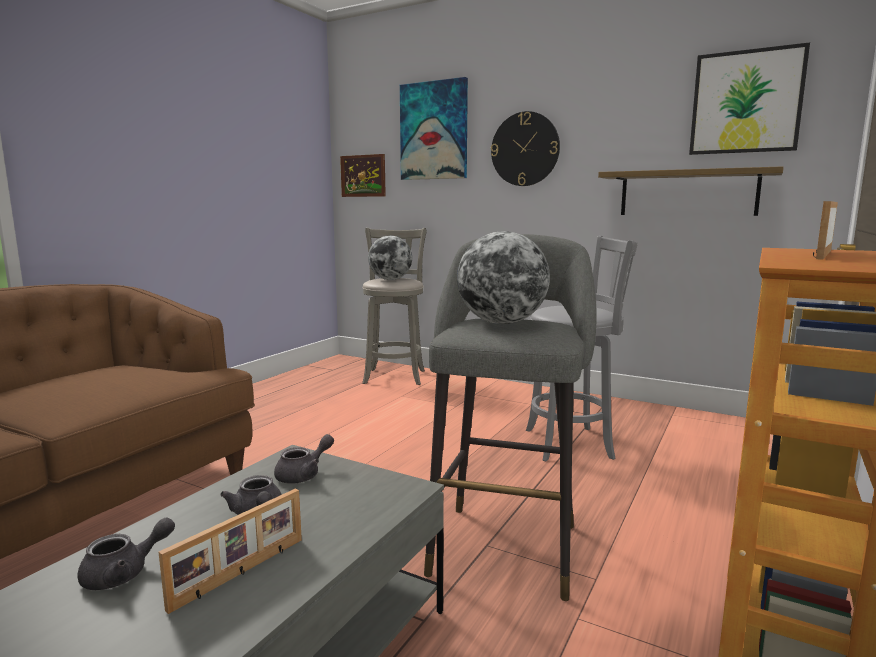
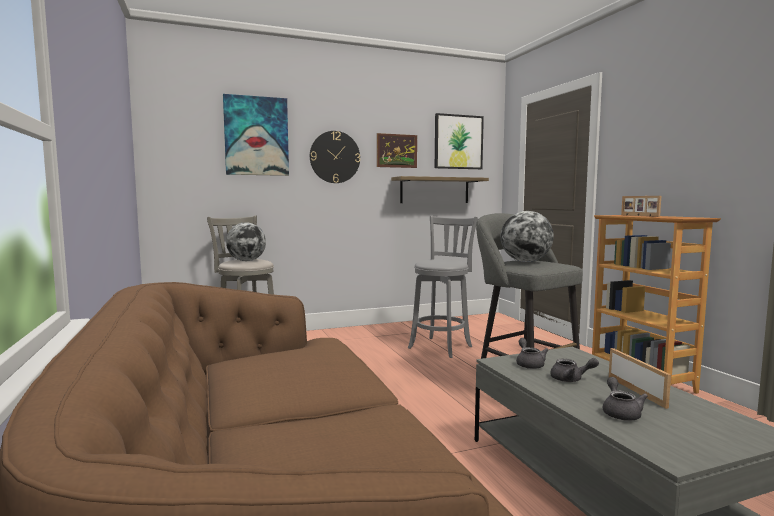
camera: 50 degrees left, 5 degrees down
(363, 176) = (178, 169): picture -> picture (396, 151)

